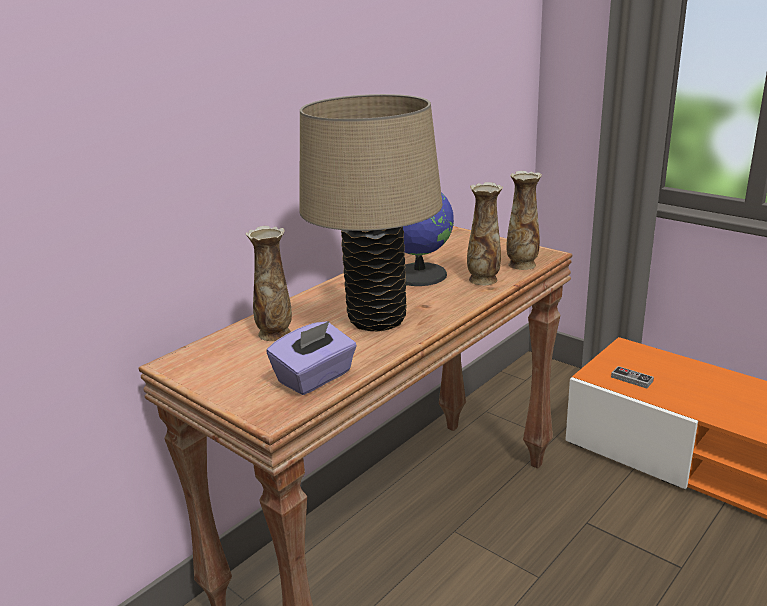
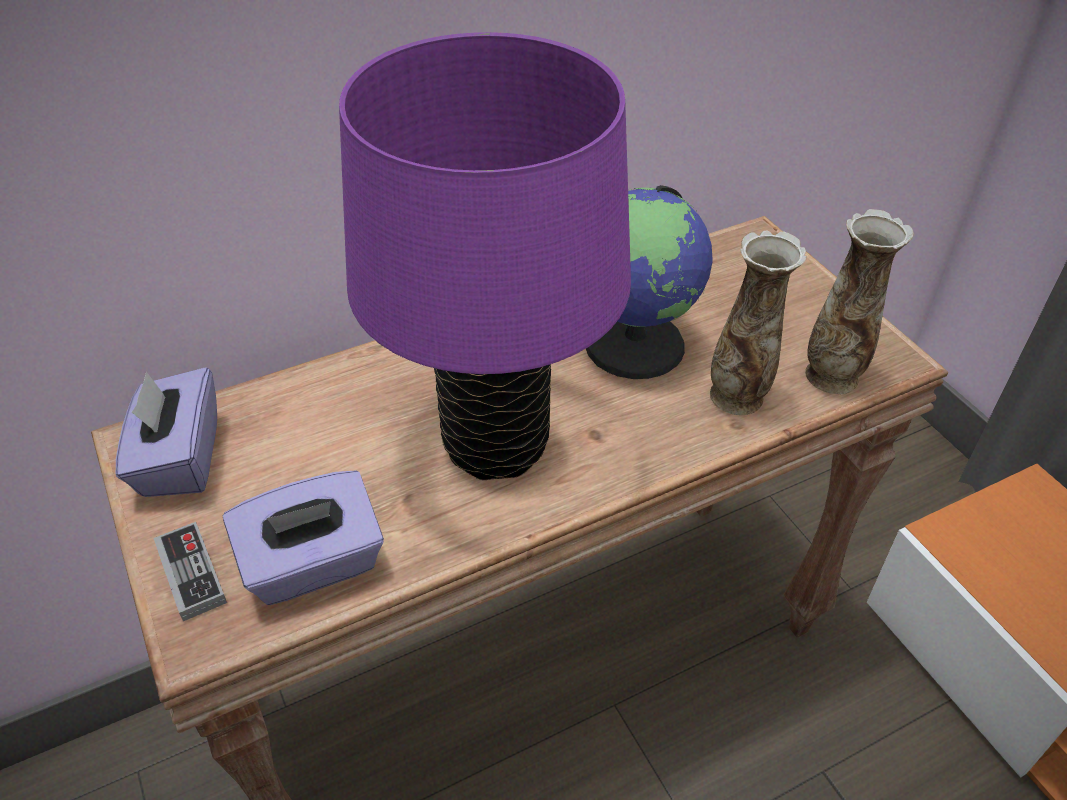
camera: 20 degrees right, 20 degrees up
(204, 363) = (179, 459): none -> purple tissue box
(275, 334) = (321, 423): vase -> none
(377, 319) = (496, 445): beige table lamp -> purple table lamp
(631, 379) = (1008, 570): game controller -> game controller (191, 574)

